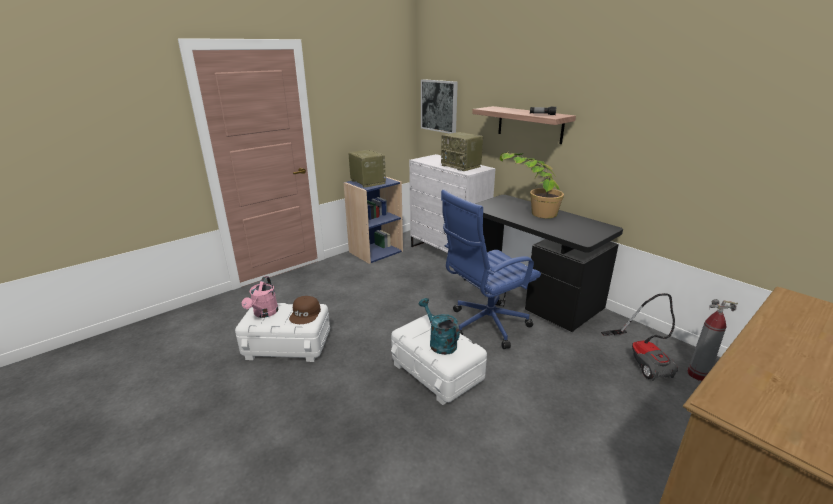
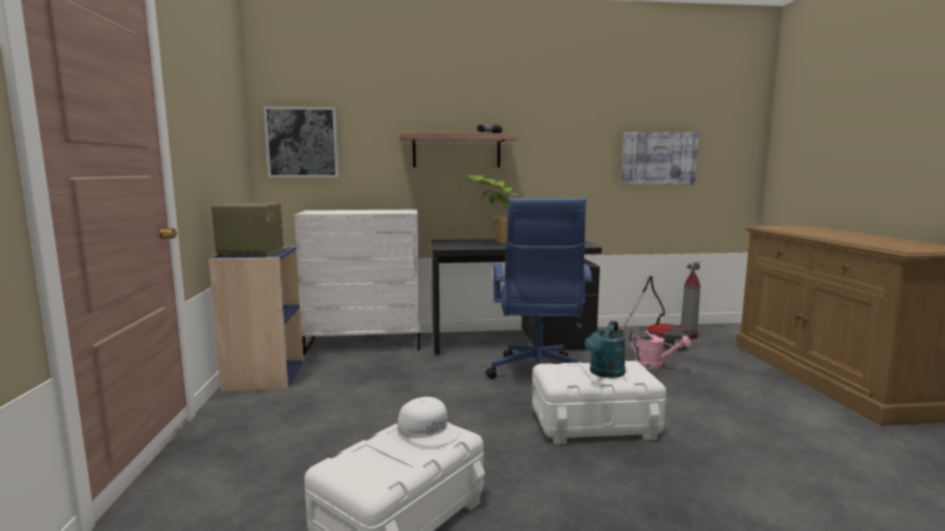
camera: 55 degrees left, 15 degrees down
(264, 313) = (370, 465): pink watering can -> pink watering can (654, 365)
(305, 314) = (429, 430): brown cap -> white cap
(439, 342) = (605, 373): turquoise watering can -> turquoise watering can turned 60 degrees counterclockwise
(461, 166) = (380, 211): radio -> none
(745, 163) = (658, 158): none -> picture

